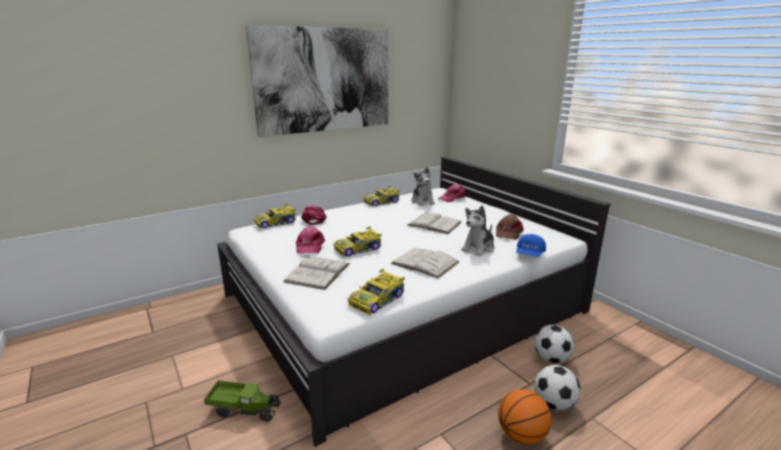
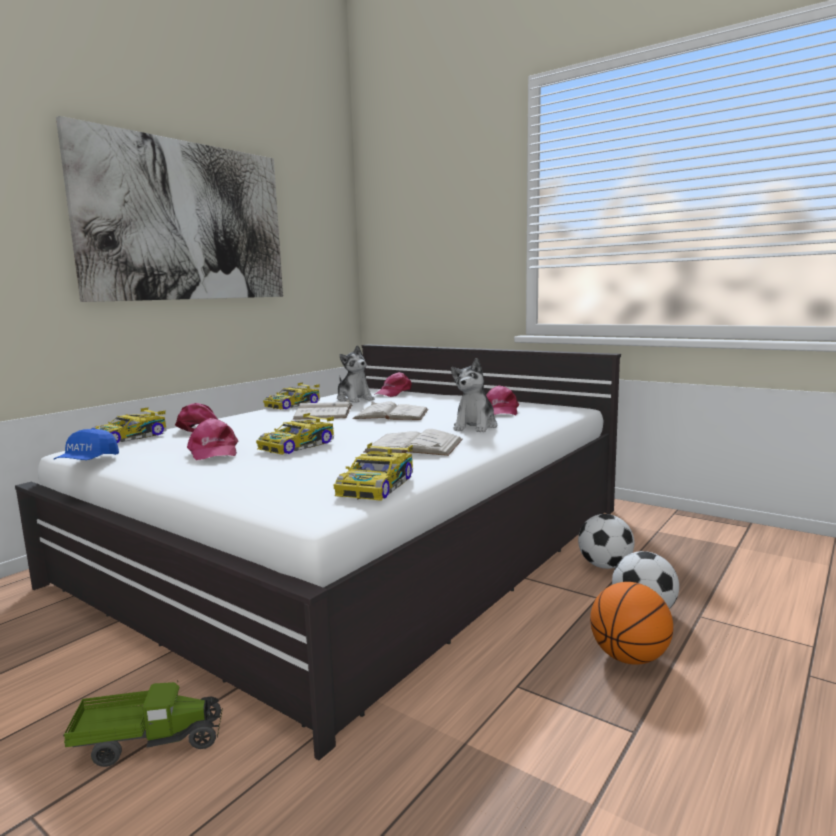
camera: 20 degrees left, 10 degrees down
(318, 272) = (252, 474): white book -> white book (324, 412)
(508, 232) = (499, 411): brown cap -> pink cap
(529, 254) = (546, 423): blue cap -> blue cap (88, 462)

